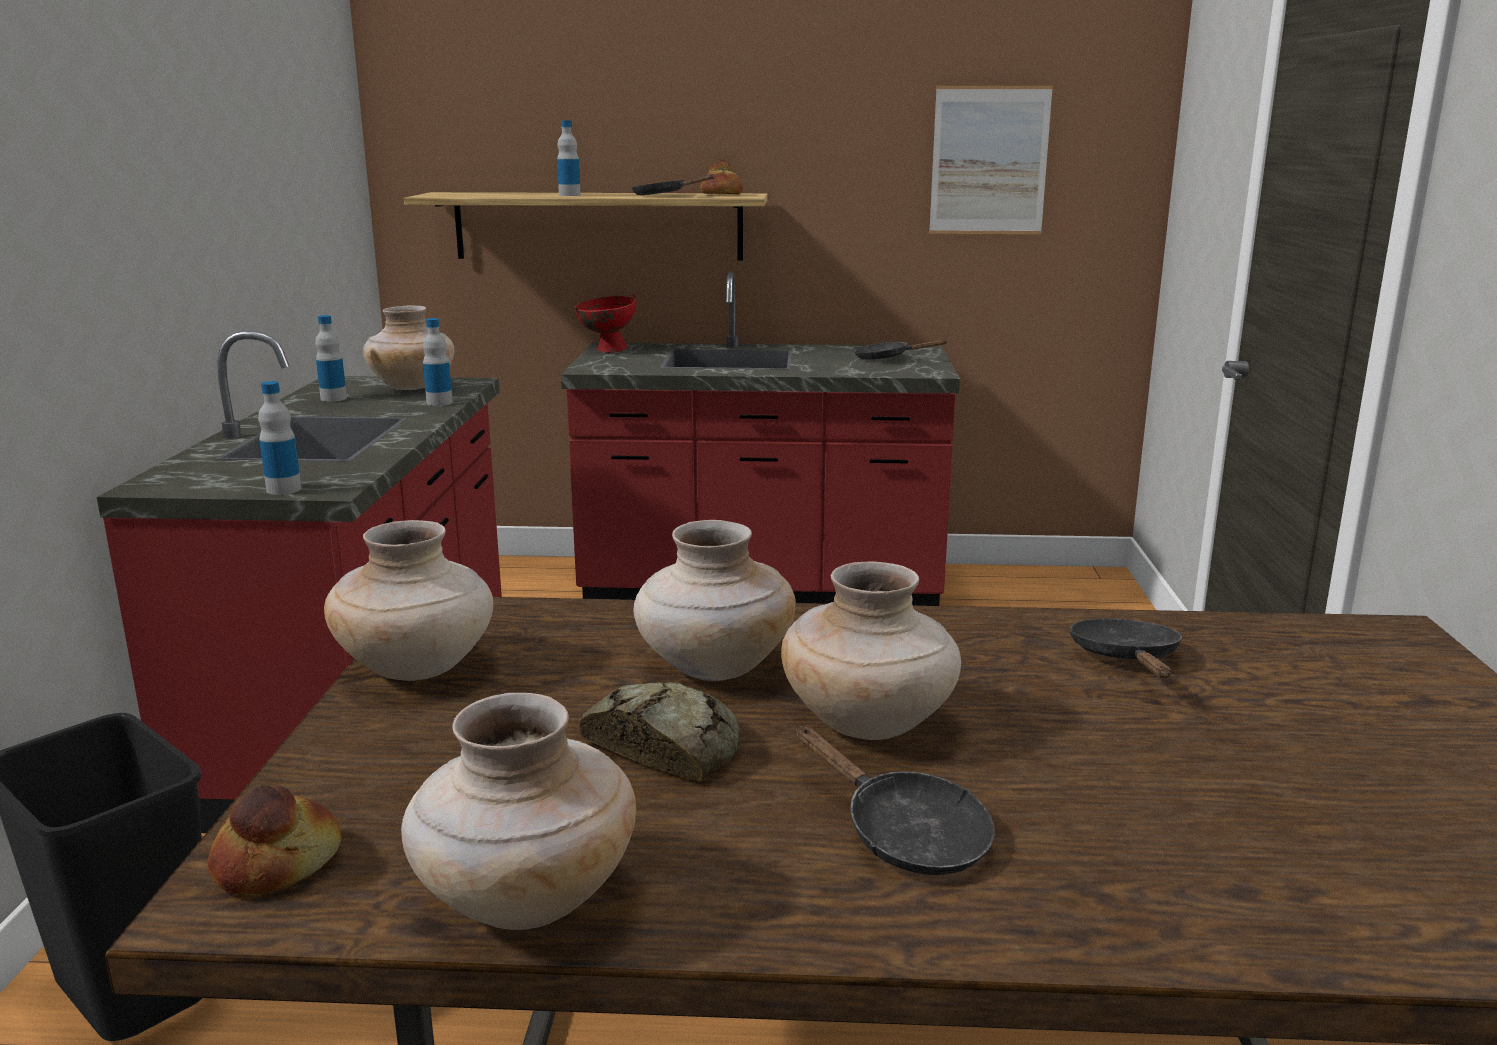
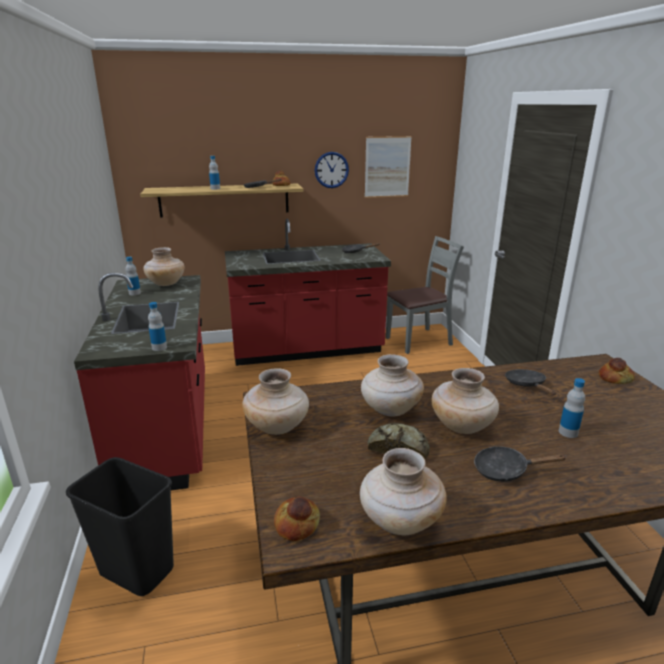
camera: 15 degrees left, 5 degrees up
(439, 402) = (186, 291): bottle -> bottle (568, 432)
(606, 351) = (235, 256): red bowl -> none
(849, 164) = (331, 170): none -> wall clock
(905, 835) = (505, 470): black frying pan -> black frying pan turned 150 degrees clockwise
(1049, 599) = (419, 341): none -> grey chair
(1408, 673) = (615, 378): none -> bread

